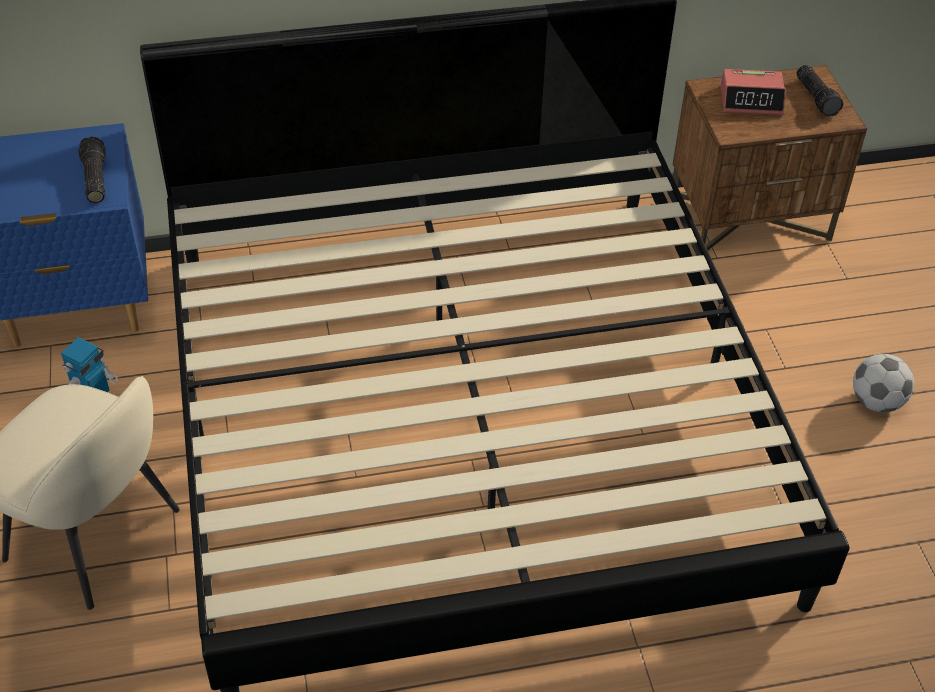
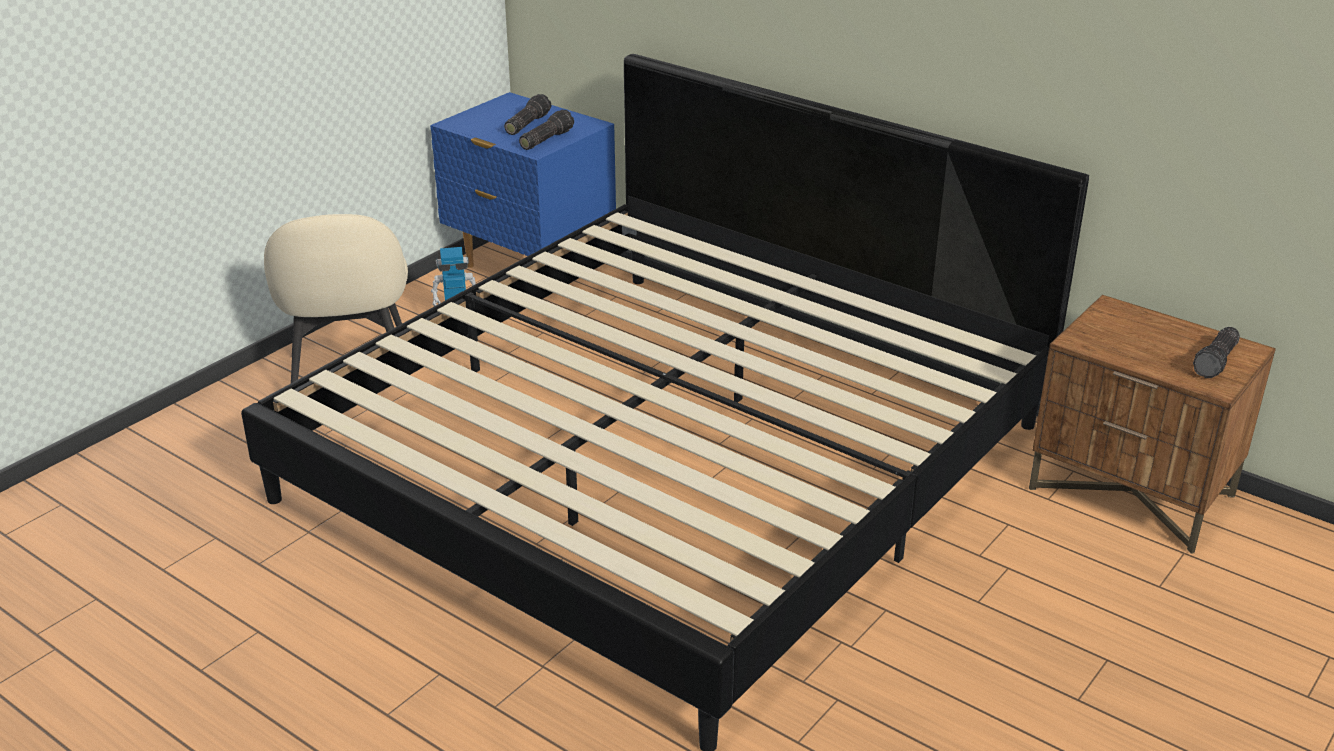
camera: 50 degrees right, 15 degrees down
(43, 171) = (526, 124): none -> flashlight
(751, 100) = (1142, 333): alarm clock -> none
(876, 402) = (1027, 679): football -> none

